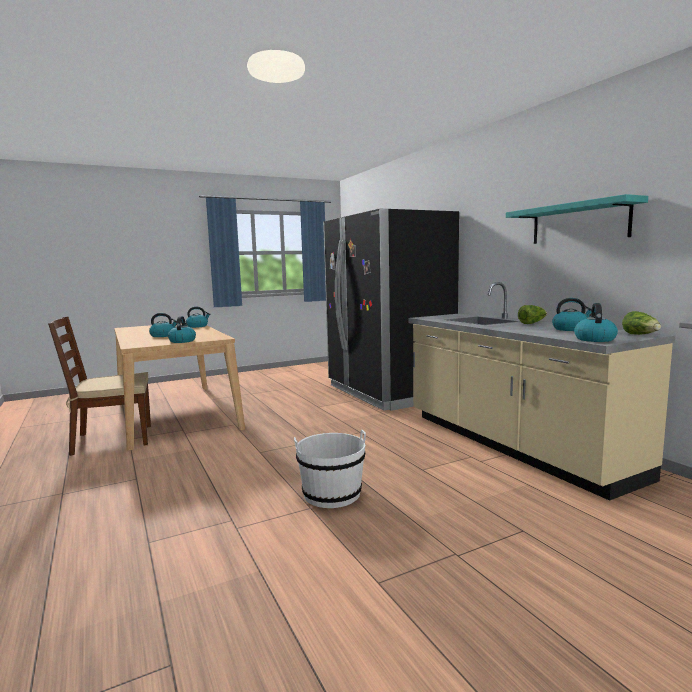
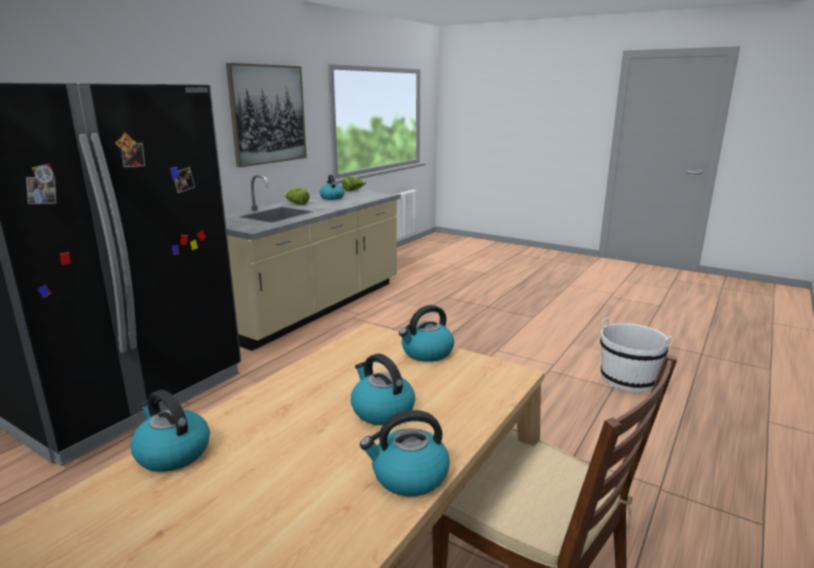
camera: 120 degrees left, 10 degrees up
(332, 494) = (470, 348): white bucket -> white bucket (628, 379)
(578, 223) = (268, 114): turquoise shelf -> picture
(594, 339) = (378, 194): kettle -> kettle (408, 476)

